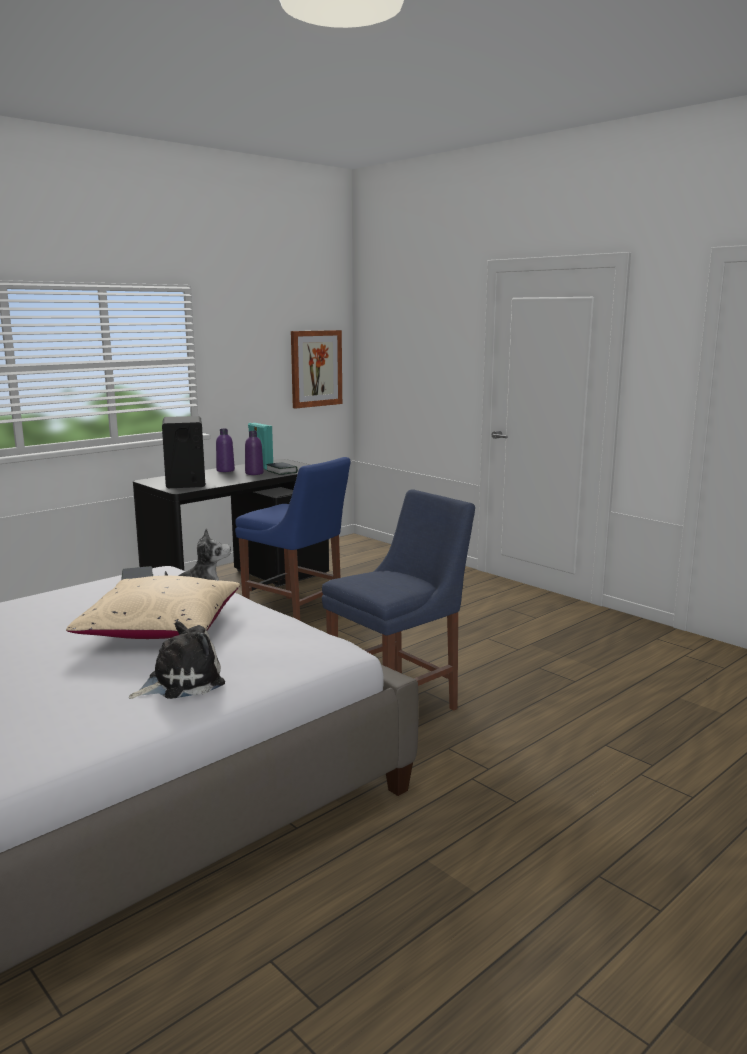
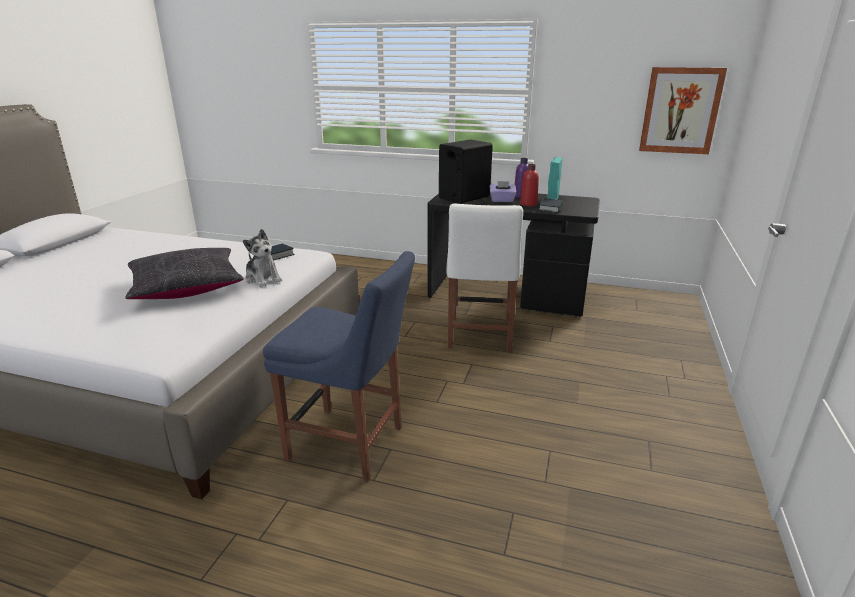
camera: 60 degrees right, 10 degrees up
(161, 629) = (187, 287): beige pillow -> black pillow
(181, 682) = (86, 321): plush toy -> none
(225, 476) = (502, 200): none -> purple tissue box
(254, 473) = (528, 204): purple bottle -> red bottle
(296, 614) = (479, 336): blue chair -> white chair

